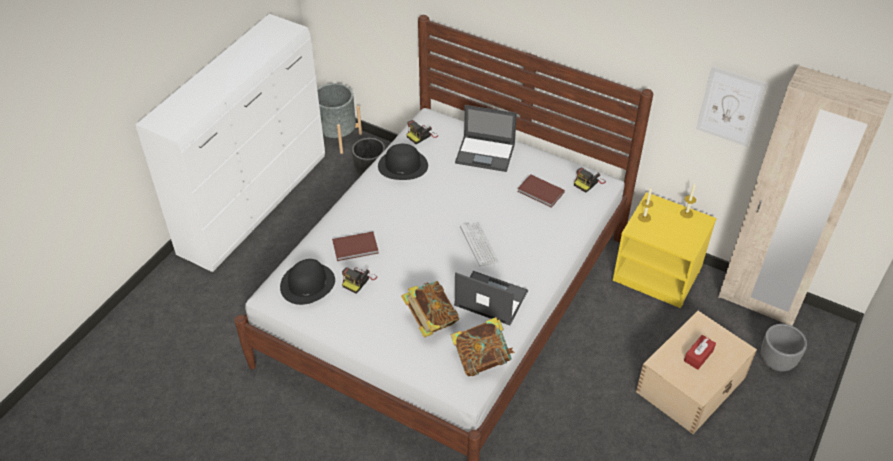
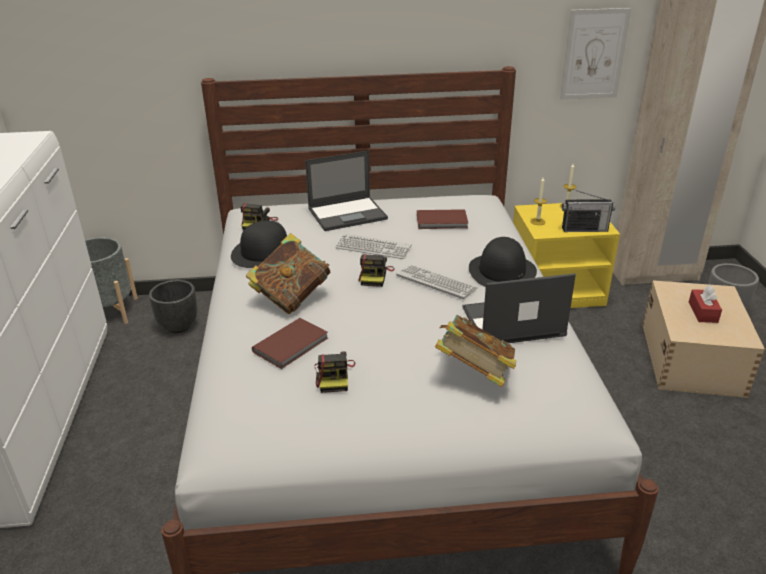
camera: 35 degrees left, 15 degrees down
(307, 284) = (264, 412): black hat -> black hat (502, 272)
(470, 194) = (373, 247): none -> keyboard
(482, 359) = (581, 383): book -> book (291, 297)
(588, 182) = (475, 200): camera -> camera (375, 276)
(671, 242) = (584, 229): none -> radio

